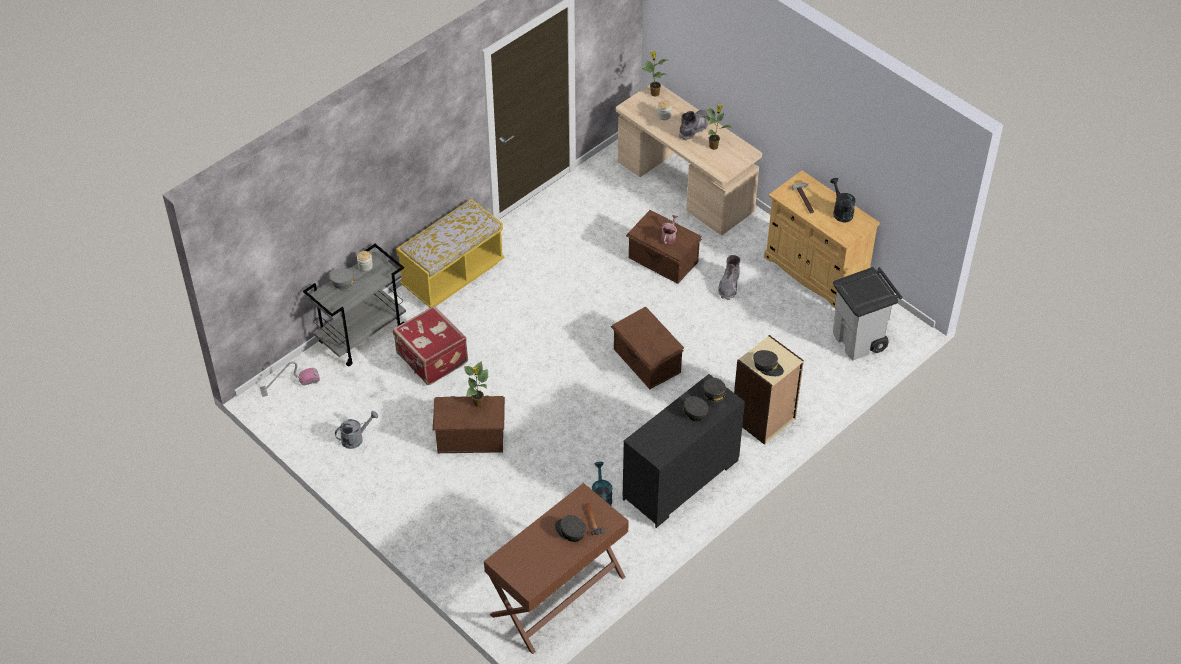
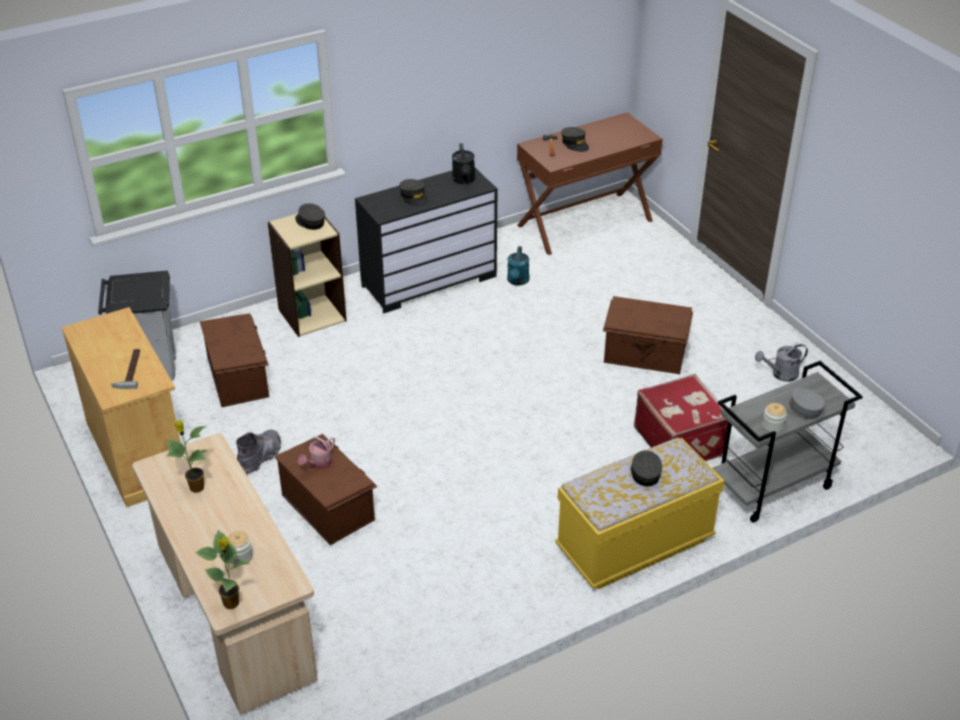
camera: 165 degrees left, 10 degrees down
(290, 384) = (867, 445): vacuum cleaner -> none
(478, 403) = (636, 323): potted plant -> none
(646, 361) = (412, 391): brown storage box -> brown storage box (239, 377)
(694, 128) = (207, 523): grey boot -> none
(715, 396) = (383, 205): grey cap -> grey cap (645, 473)
(841, 212) = (98, 347): black watering can -> black watering can (464, 180)

